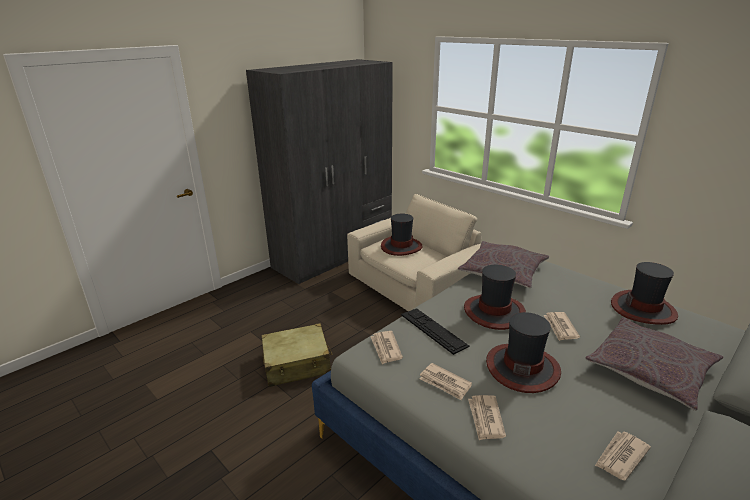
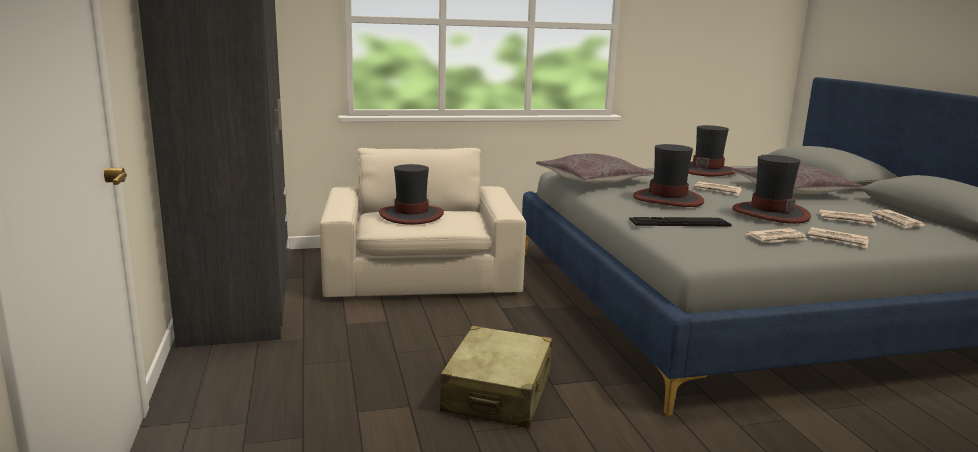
camera: 60 degrees left, 10 degrees down
(386, 348) = (698, 244): newspaper -> newspaper (847, 220)

